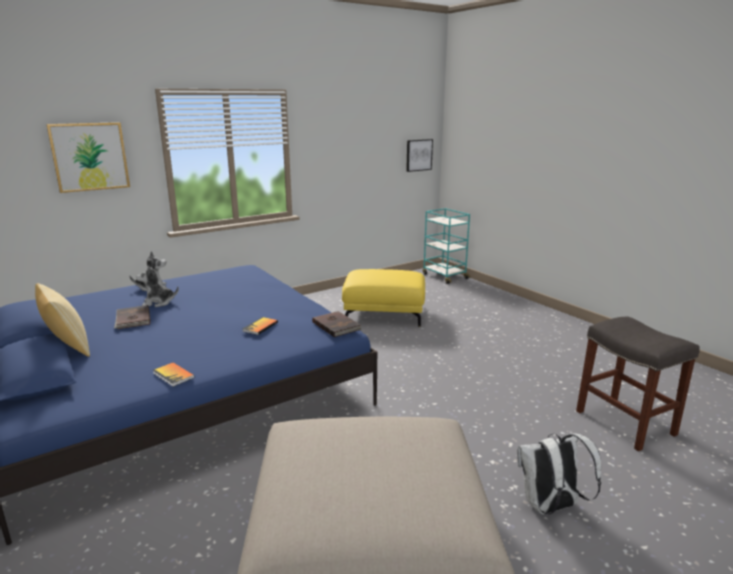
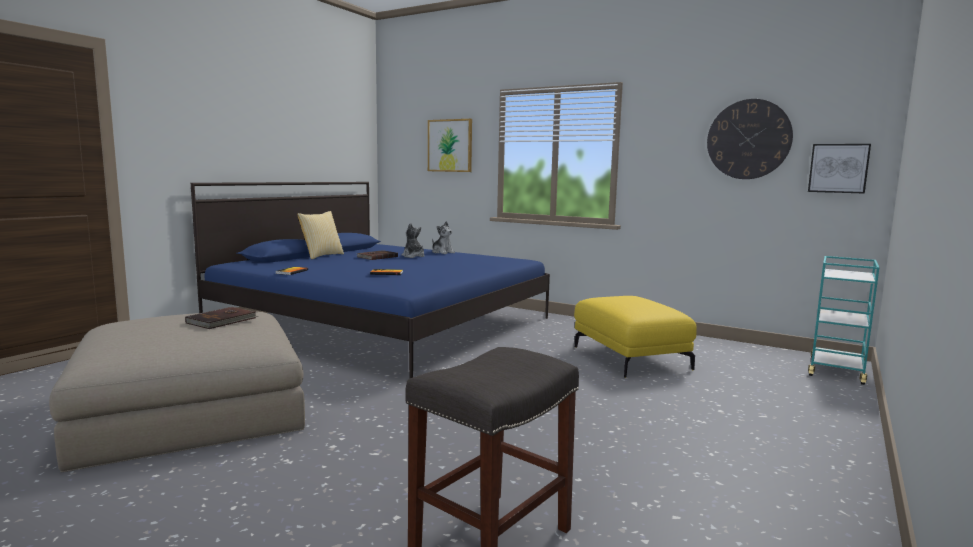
camera: 65 degrees right, 10 degrees down
(336, 325) = (412, 286): brown book -> brown book (222, 320)
(375, 138) = (748, 139): none -> wall clock
(550, 507) = (254, 484): white backpack -> none

